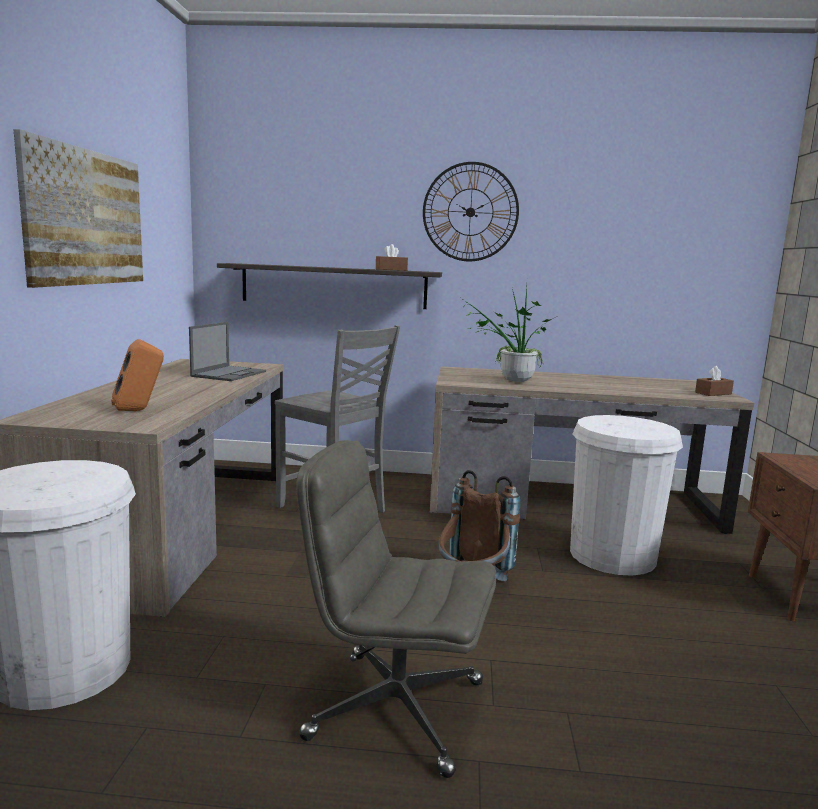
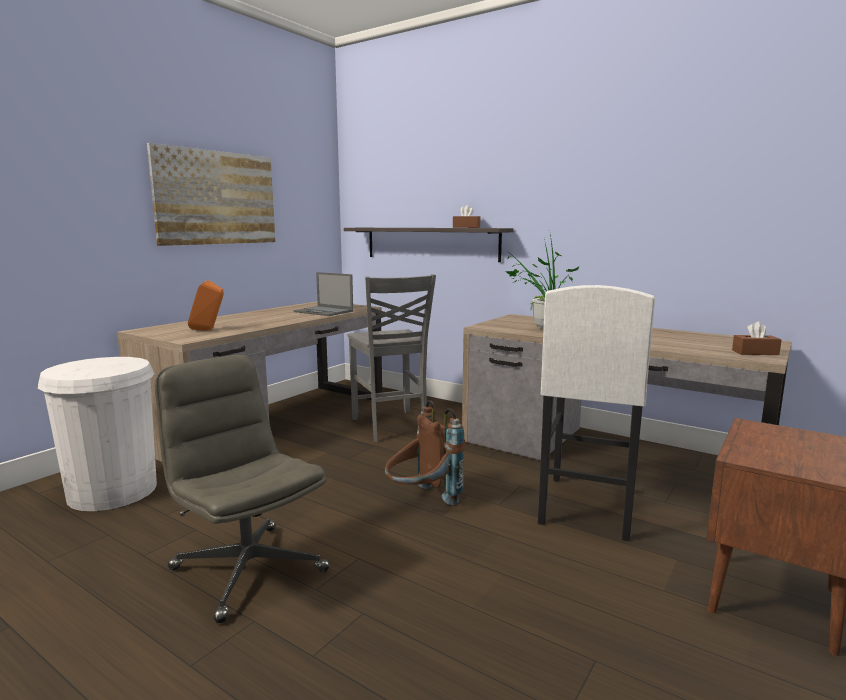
camera: 30 degrees right, 0 degrees up
(229, 374) = (324, 311): laptop -> laptop turned 75 degrees clockwise
(470, 212) = (537, 171): wall clock -> none
(612, 555) = (586, 507): white trash can -> white stool

